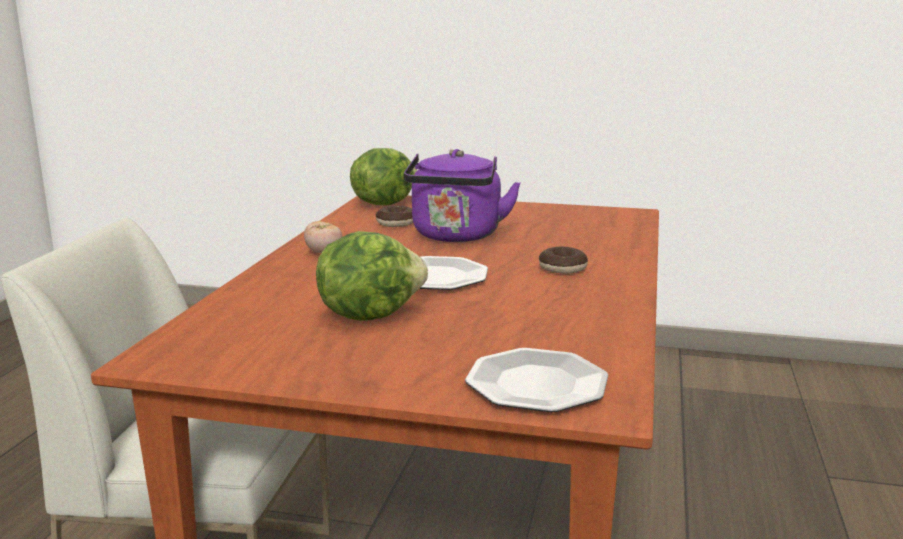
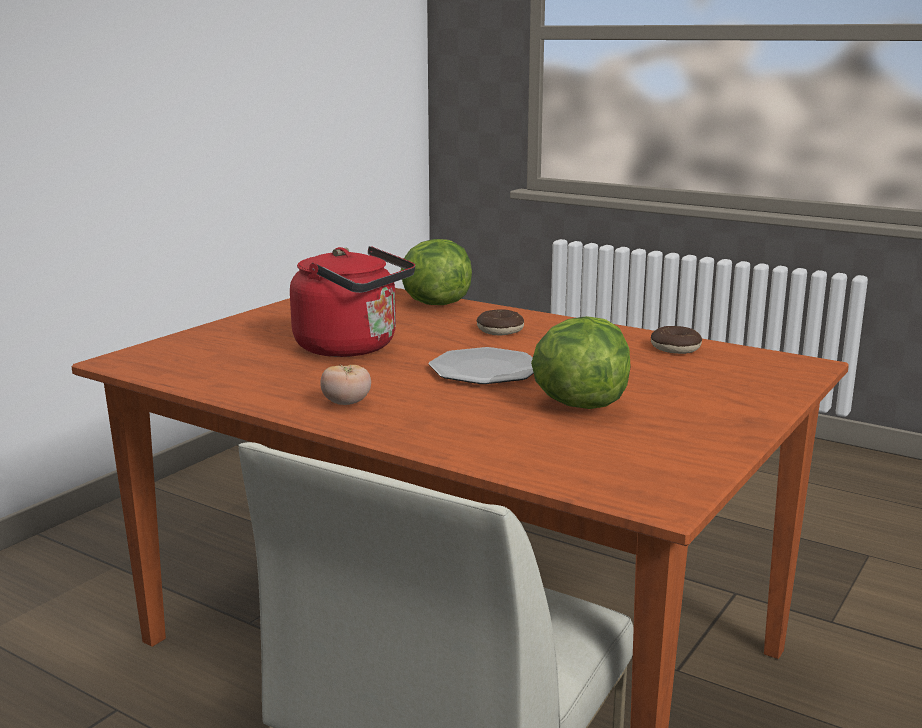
camera: 70 degrees left, 0 degrees up
(383, 203) = (156, 359): lettuce -> lettuce (434, 303)
(396, 223) = (262, 363): donut -> donut (675, 348)
(456, 236) = (352, 348): purple kettle -> red kettle
(536, 384) = (762, 374): plate -> none

